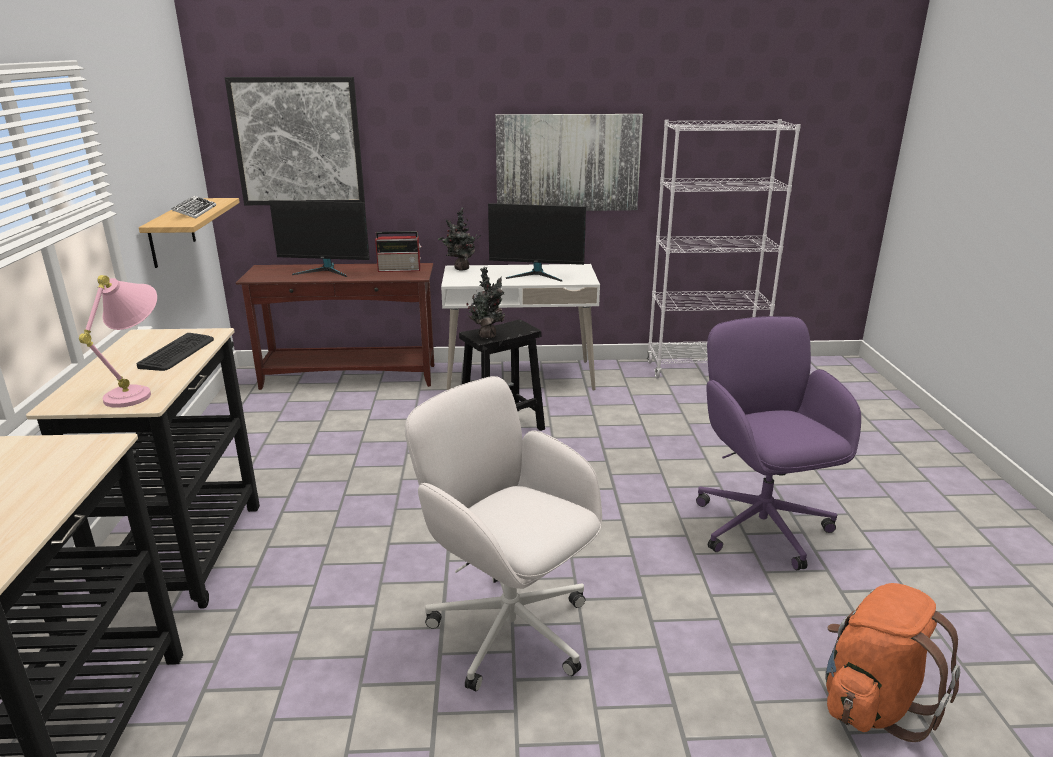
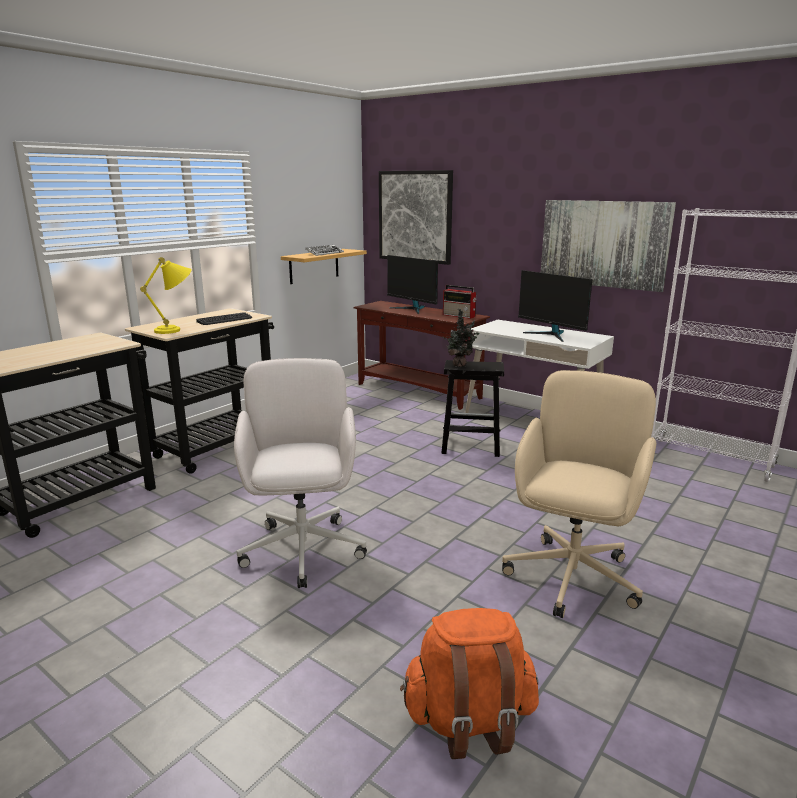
camera: 40 degrees right, 5 degrees down
(140, 391) = (177, 330): pink table lamp -> yellow table lamp
(461, 269) = (503, 322): potted plant -> none
(761, 528) = (572, 578): purple office chair -> beige office chair

